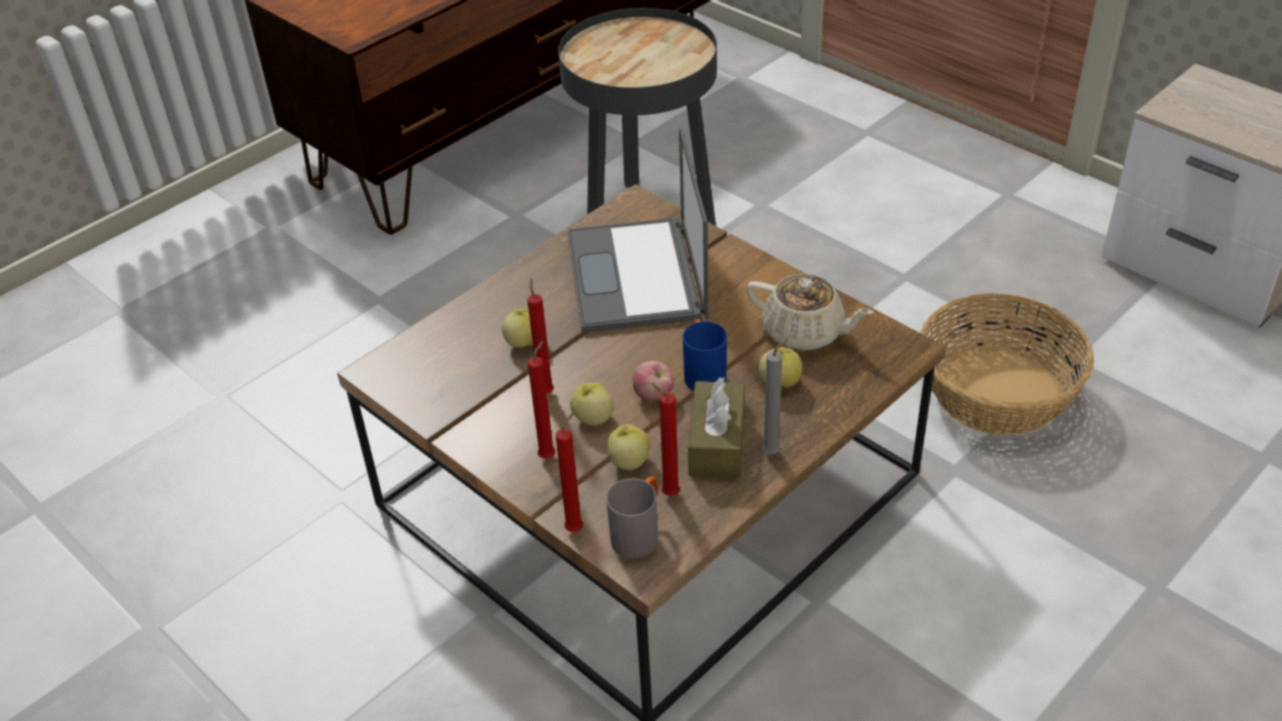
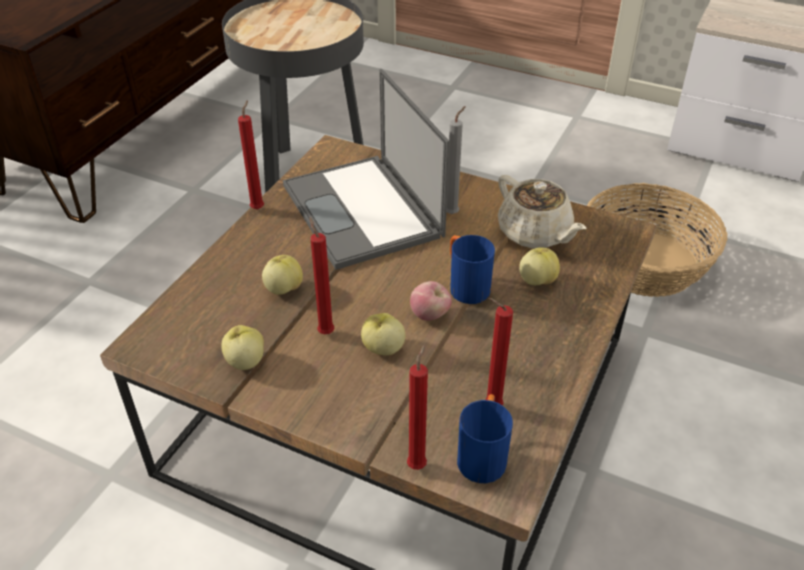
camera: 20 degrees left, 0 degrees up
(549, 455) = (356, 394): red candle -> red candle (258, 208)
(628, 462) = (437, 383): apple -> apple (245, 361)
(639, 534) = (483, 455): grey mug -> blue mug
(717, 443) = (511, 348): brown tissue box -> none
(773, 451) = (565, 345): grey candle -> grey candle (453, 213)
(805, 332) = (535, 234): beige teapot -> beige teapot turned 45 degrees clockwise

